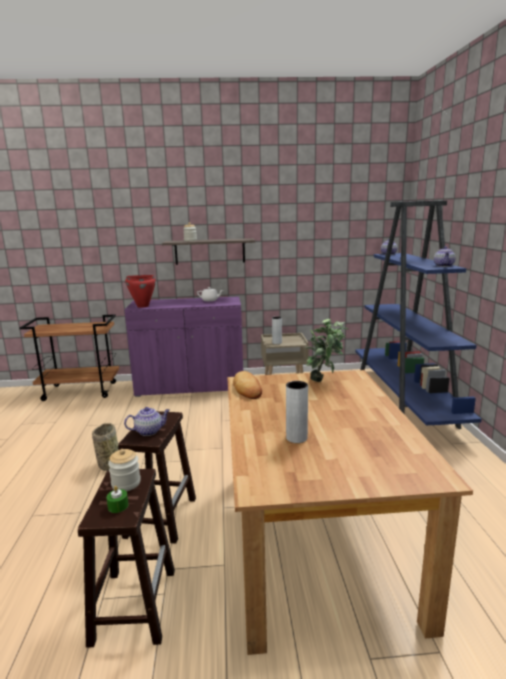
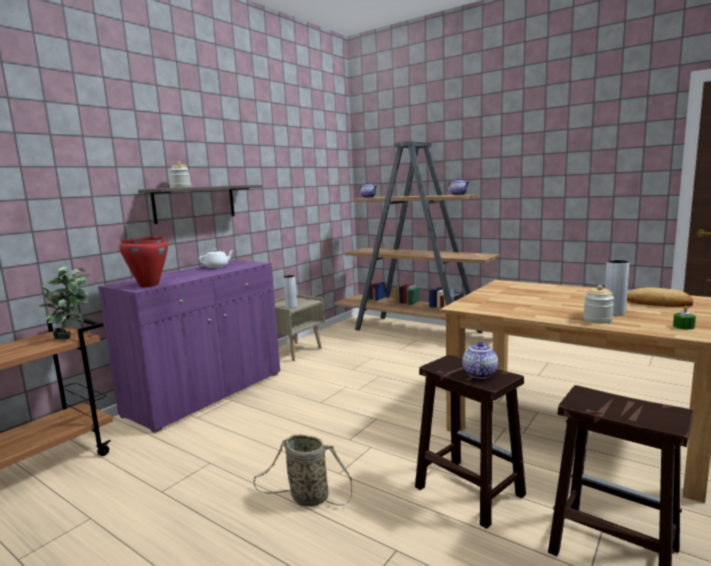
camera: 50 degrees left, 5 degrees down
(118, 506) = (647, 411): green candle -> green candle (683, 326)
(126, 483) = (599, 401): jar -> jar (597, 320)
(247, 388) = (484, 308): bread -> bread (658, 303)
(325, 381) = (503, 289): potted plant -> potted plant (73, 337)
(404, 402) = (419, 331): blue bookcase -> brown bookcase

